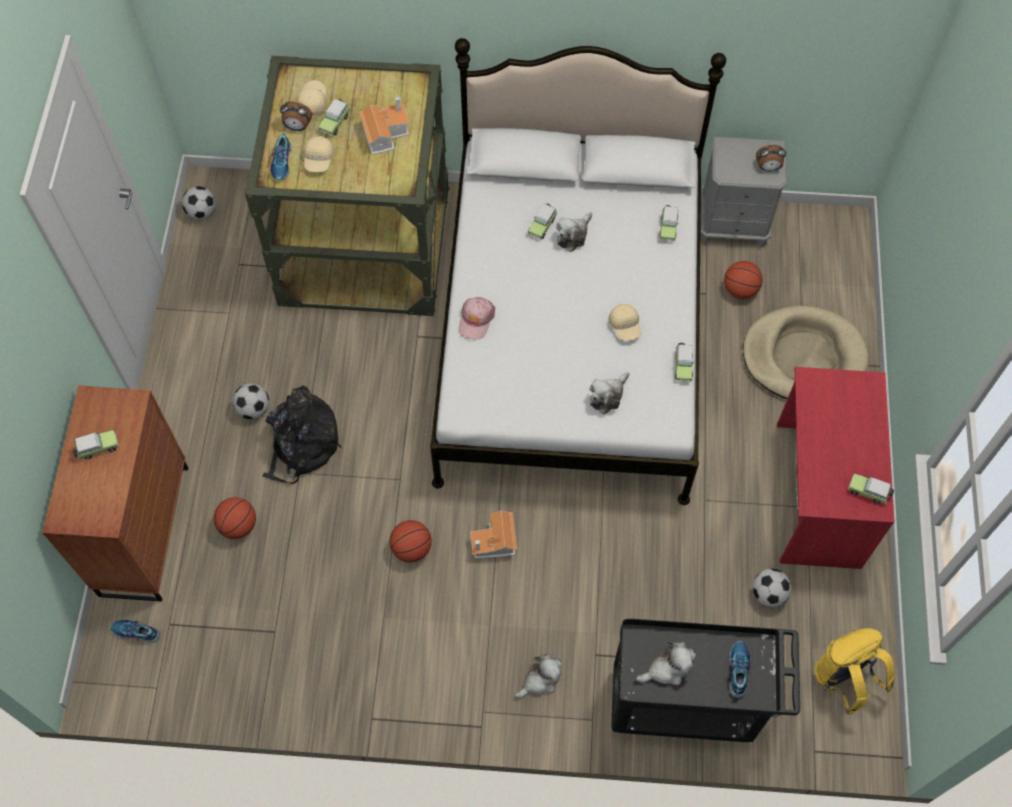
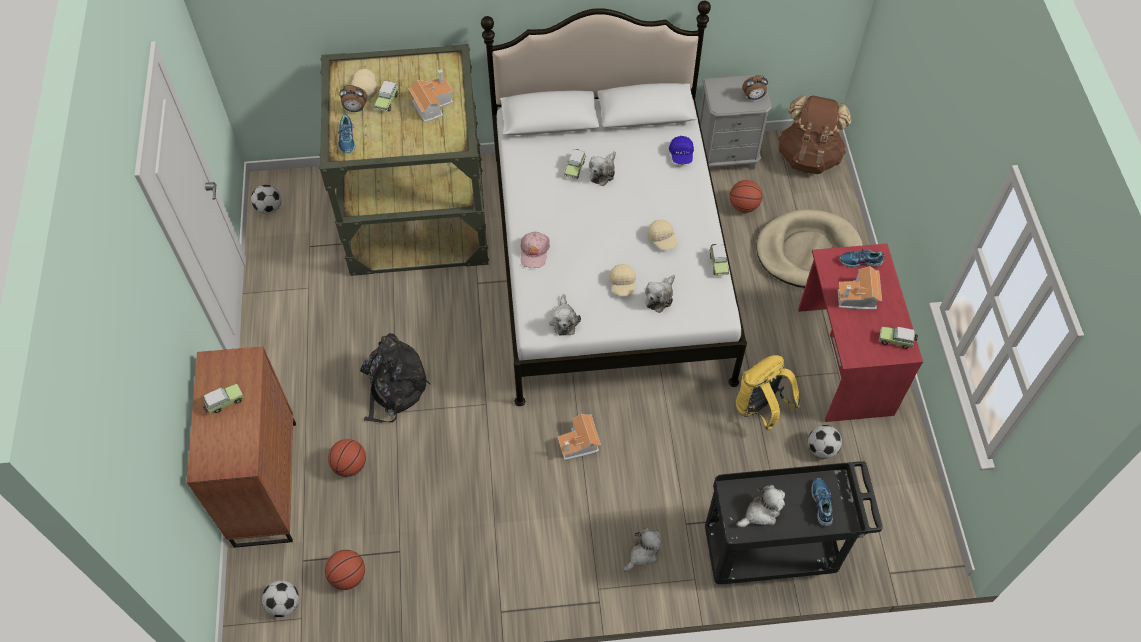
camera: 10 degrees left, 5 degrees down
(136, 633) = (274, 573): shoe -> shoe (860, 261)
(253, 409) = (345, 365): football -> football (283, 604)
(319, 160) = (379, 133): beige cap -> beige cap (622, 284)
(411, 548) = (507, 460): basketball -> basketball (348, 576)
(493, 406) = (564, 320): none -> plush toy
(668, 227) = (681, 155): toy car -> blue cap
(829, 240) = (808, 156): none -> brown backpack
(835, 433) = (858, 297): none -> toy house
(843, 679) = (900, 509): yellow backpack -> yellow backpack (760, 409)

